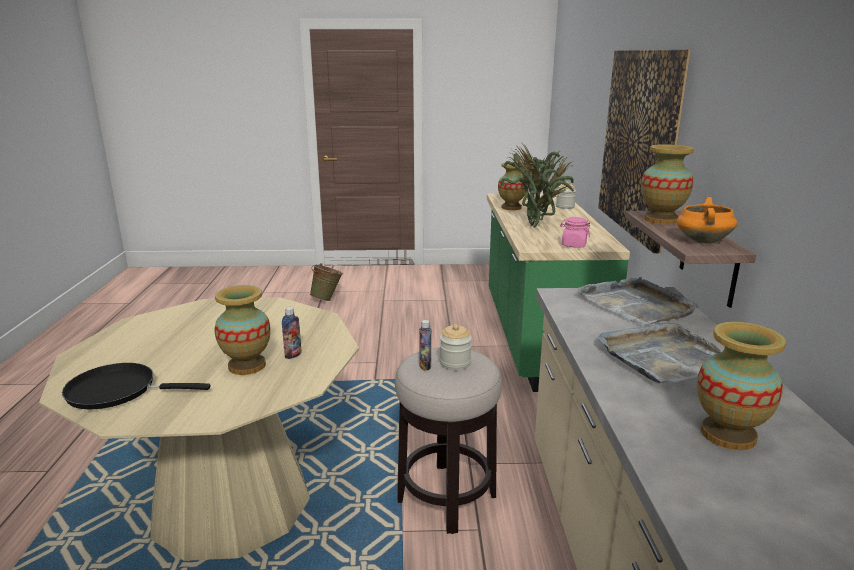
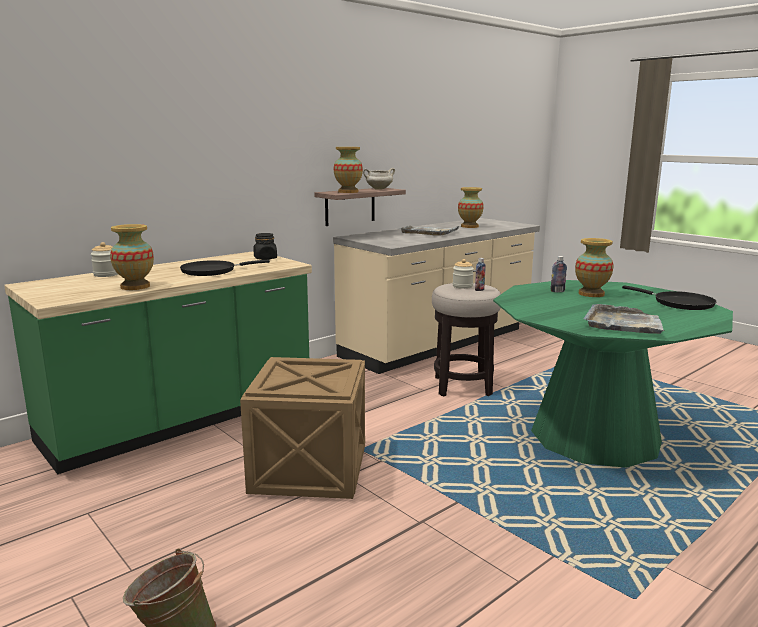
camera: 130 degrees left, 5 degrees down
(232, 502) = (595, 436): beige dining table -> green dining table
(402, 354) = (309, 470): none -> crate
(536, 225) = (212, 271): potted plant -> black frying pan
(573, 245) = (265, 258): pink jar -> black jar
(636, 304) = (377, 237): grey tray -> grey tray (623, 323)
(639, 143) = (234, 163): picture -> none
(702, 241) = (379, 189): orange cooking pot -> white cooking pot

